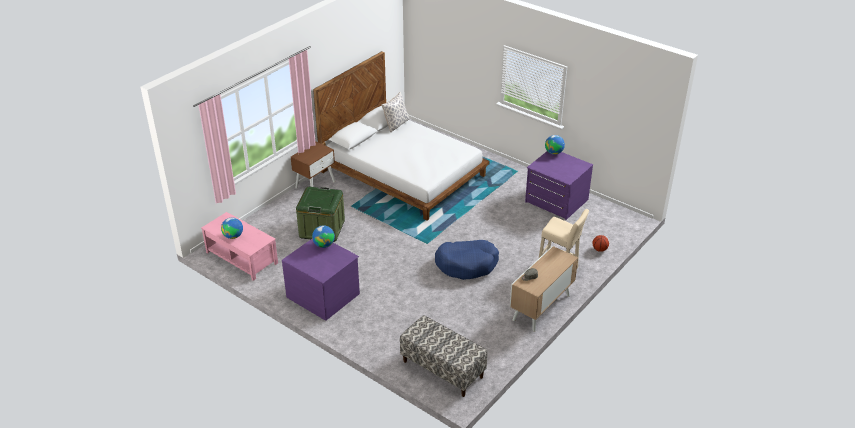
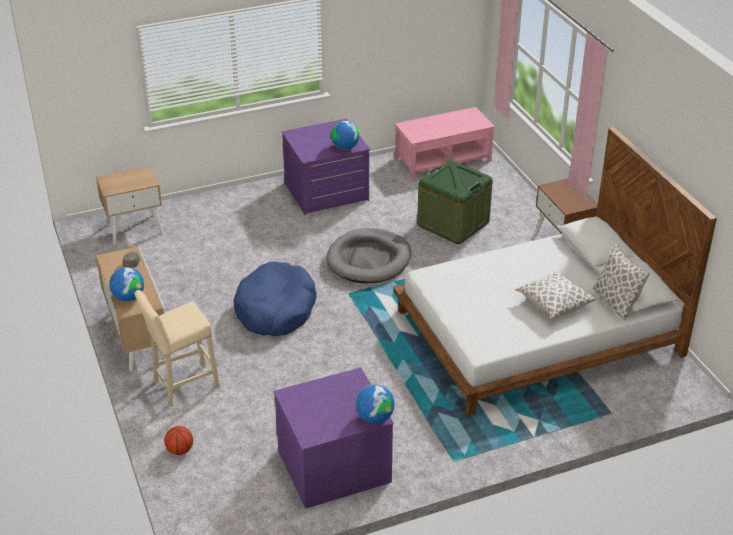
camera: 120 degrees right, 0 degrees up
(233, 236) = (440, 121): globe -> globe (128, 297)
(387, 248) = (369, 259): none -> grey dog bed
(414, 139) = (553, 303): none -> pillow
(442, 369) = (135, 229): bench -> beige nightstand

